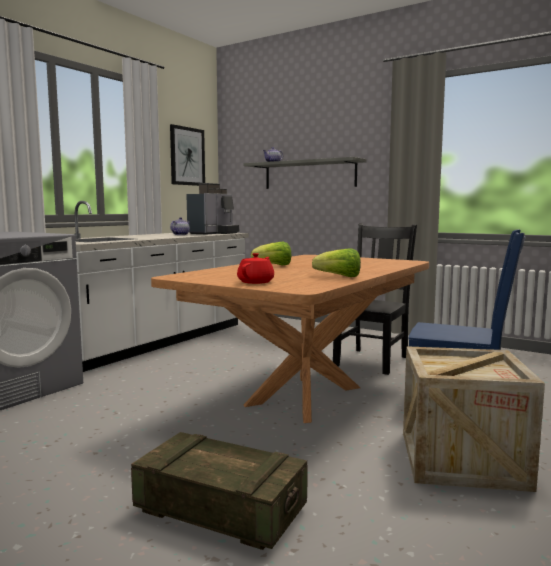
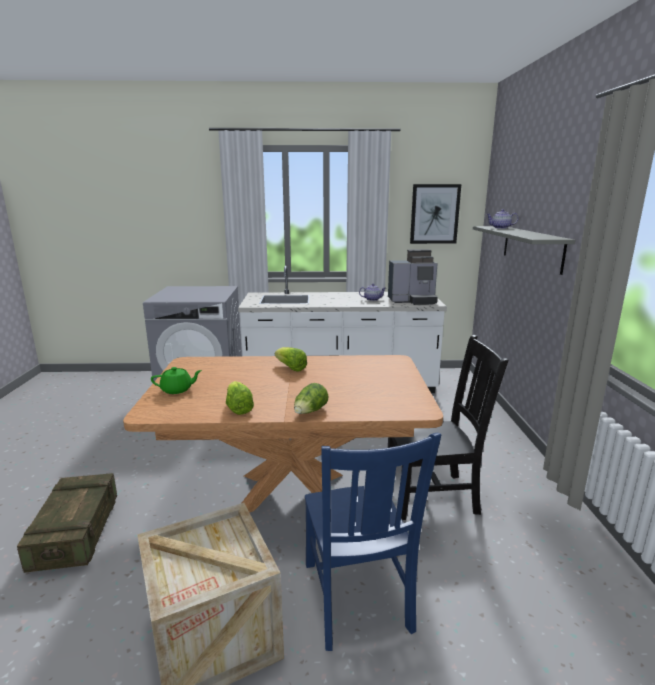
camera: 55 degrees right, 10 degrees up
(256, 282) = (177, 390): red teapot -> green teapot
(377, 270) = (310, 412): none -> lettuce

